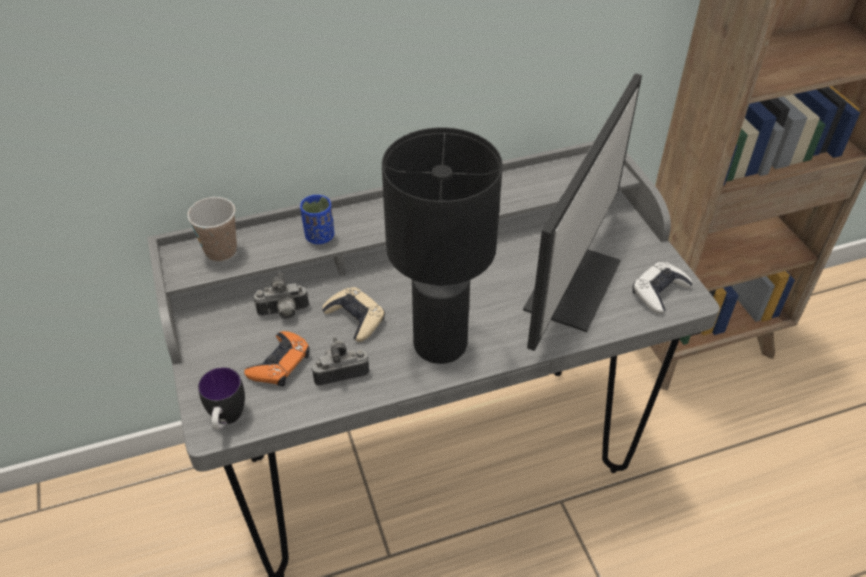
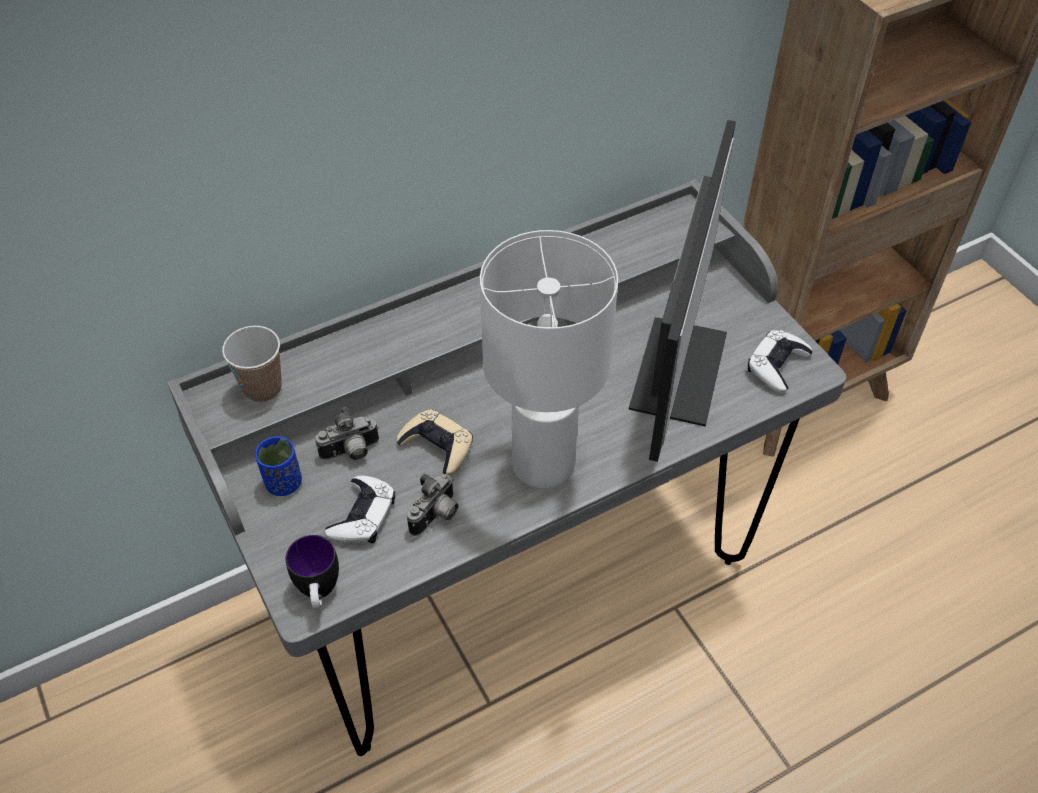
camera: 10 degrees left, 5 degrees up
(279, 364) = (362, 515): orange game controller -> white game controller
(319, 236) = (377, 353): blue cup -> blue cup (283, 483)
(340, 373) = (437, 516): camera -> camera turned 150 degrees clockwise
(439, 343) = (541, 463): black table lamp -> white table lamp

